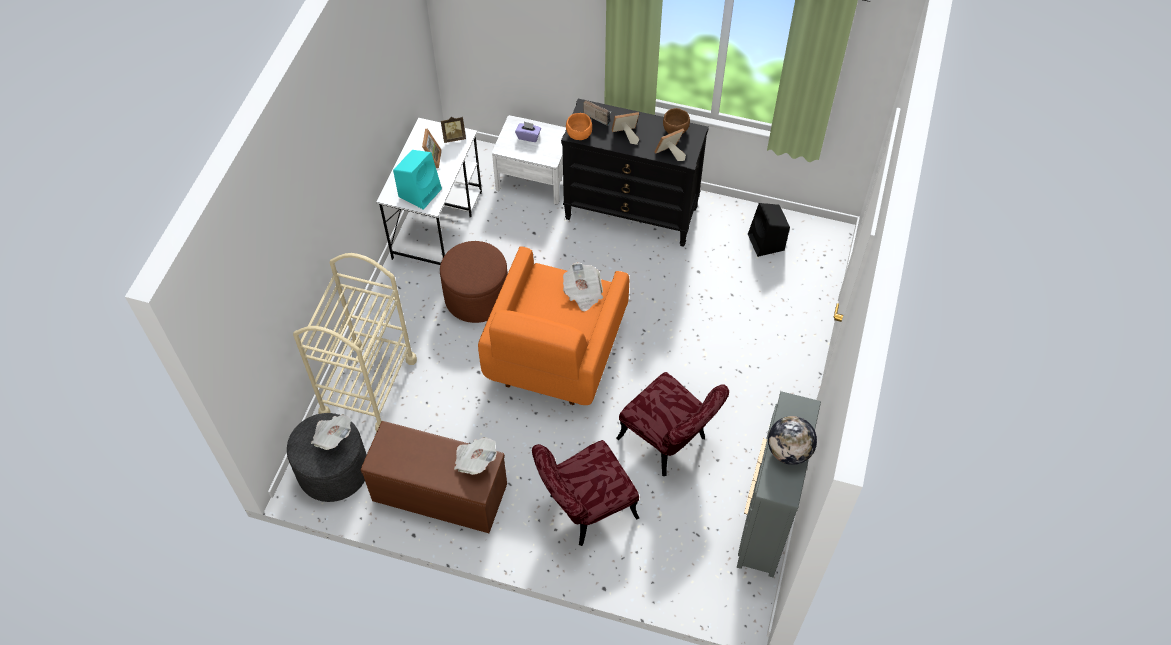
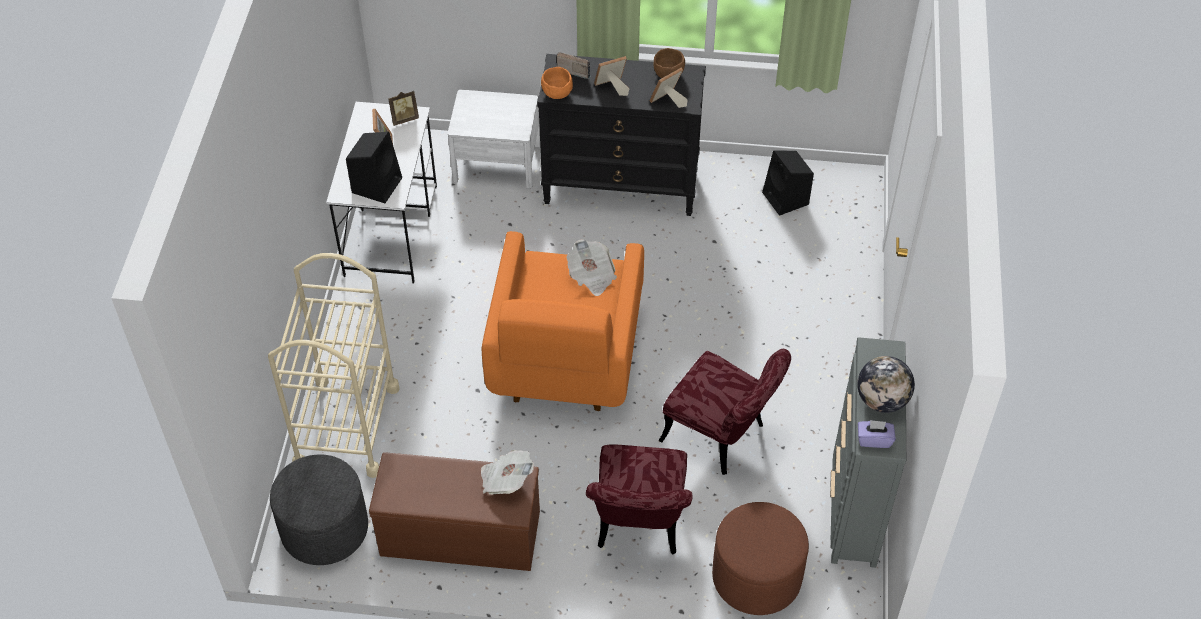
camera: 10 degrees left, 5 degrees down
(333, 436) = (325, 480): newspaper -> none
(420, 192) = (377, 184): turquoise speaker -> black speaker
(477, 297) = (457, 306): brown ottoman -> brown ottoman (756, 576)
(528, 136) = (488, 110): purple tissue box -> purple tissue box (874, 439)
(584, 510) = (639, 527): red chair -> red chair turned 45 degrees counterclockwise

